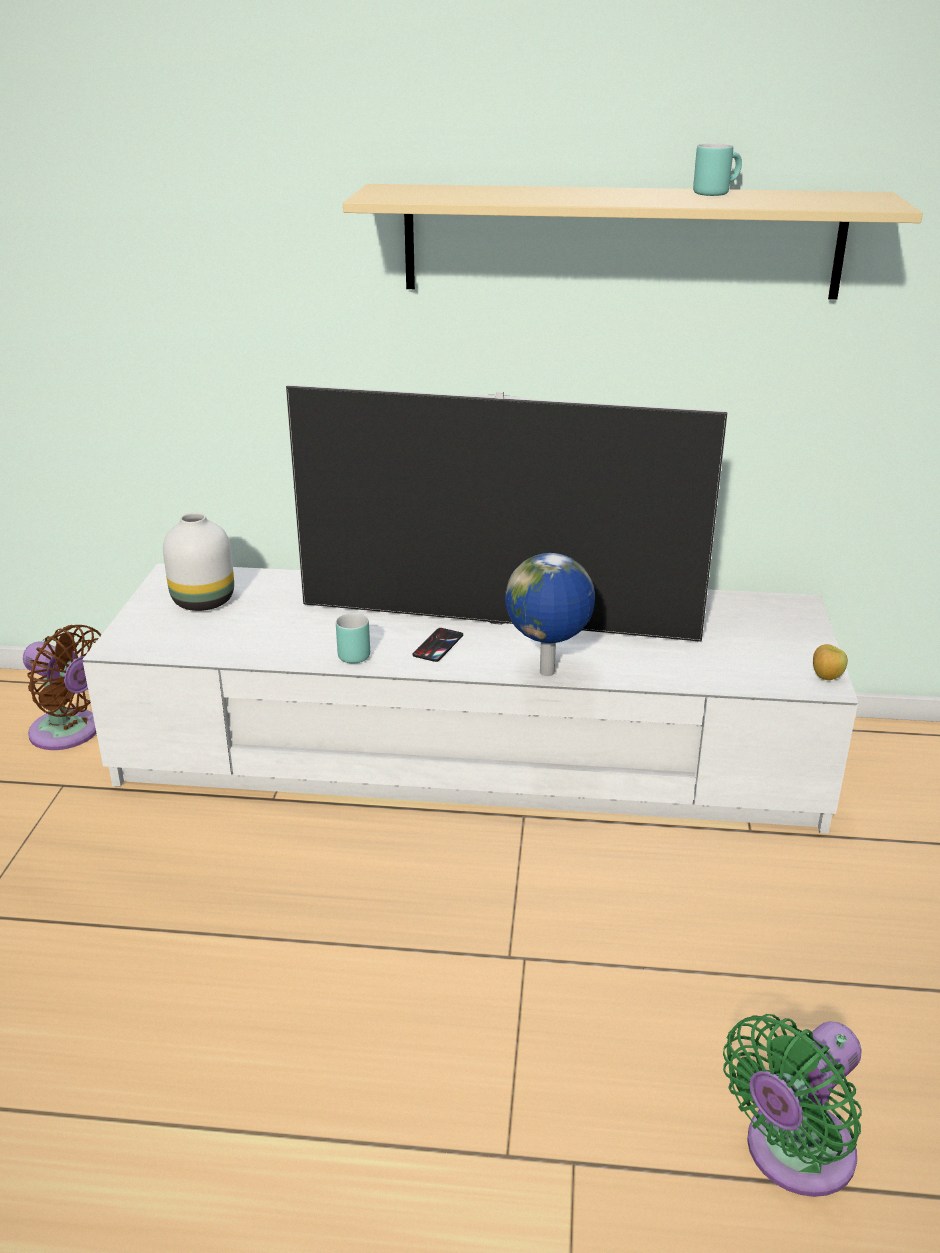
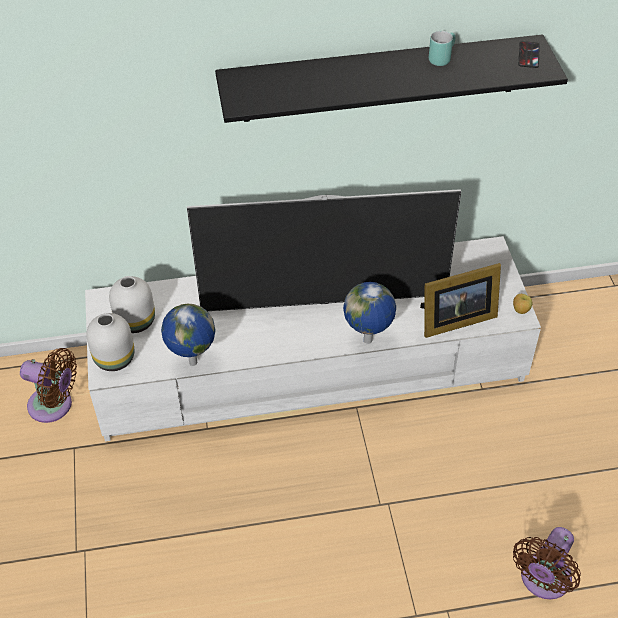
camera: 15 degrees left, 20 degrees up
(143, 633) = (113, 359): none -> white vase
(254, 654) = (192, 362): none -> globe
(354, 653) = (250, 348): turquoise mug -> none
(438, 645) = (297, 331): phone -> phone (528, 55)
(621, 241) = (380, 79): beige shelf -> black shelf
(704, 671) = (454, 320): none -> picture frame
(792, 1155) = (543, 580): green fan -> brown fan

